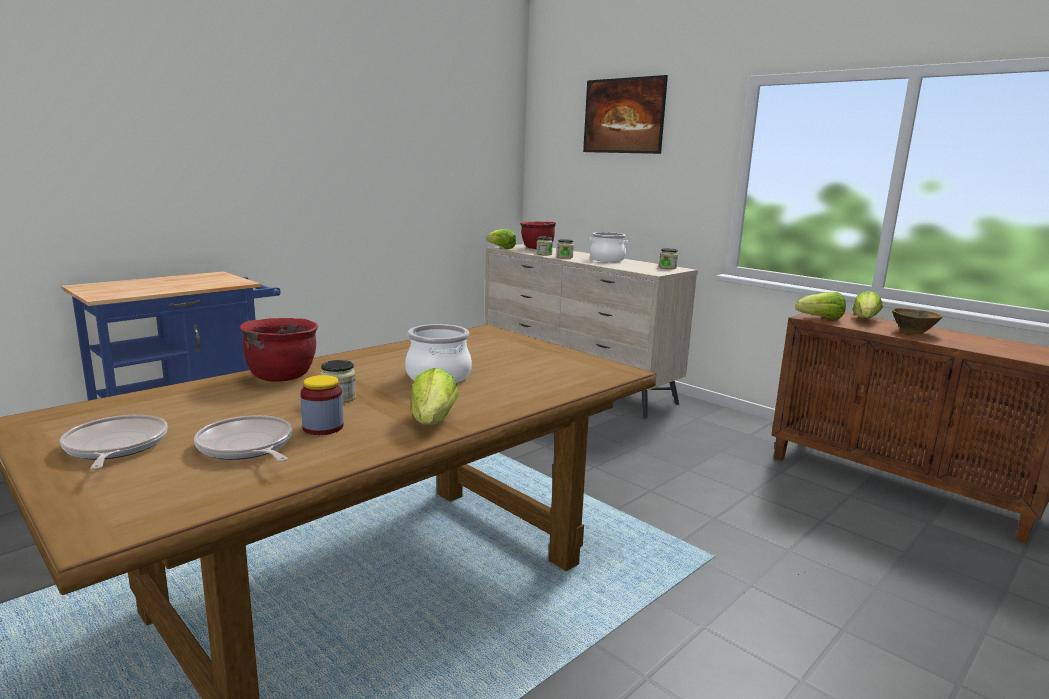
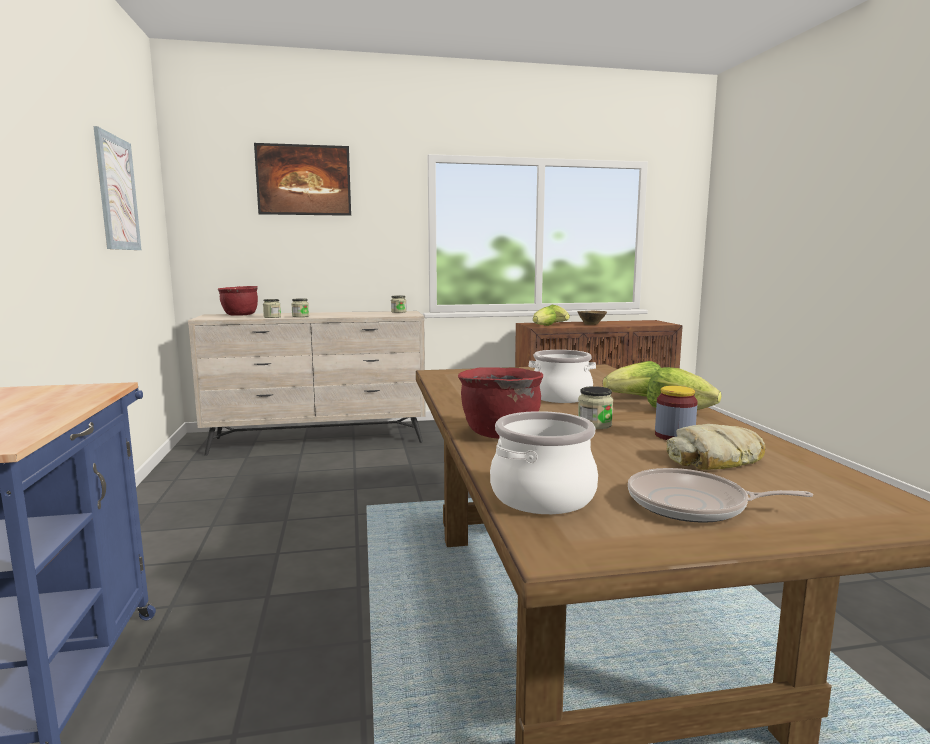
camera: 55 degrees left, 5 degrees down
(247, 447) = (715, 460): frying pan -> bread
(432, 140) = (117, 193): none -> picture
(501, 248) = (207, 318): lettuce -> lettuce (635, 398)
(607, 259) = (336, 313): cooking pot -> cooking pot (543, 497)

